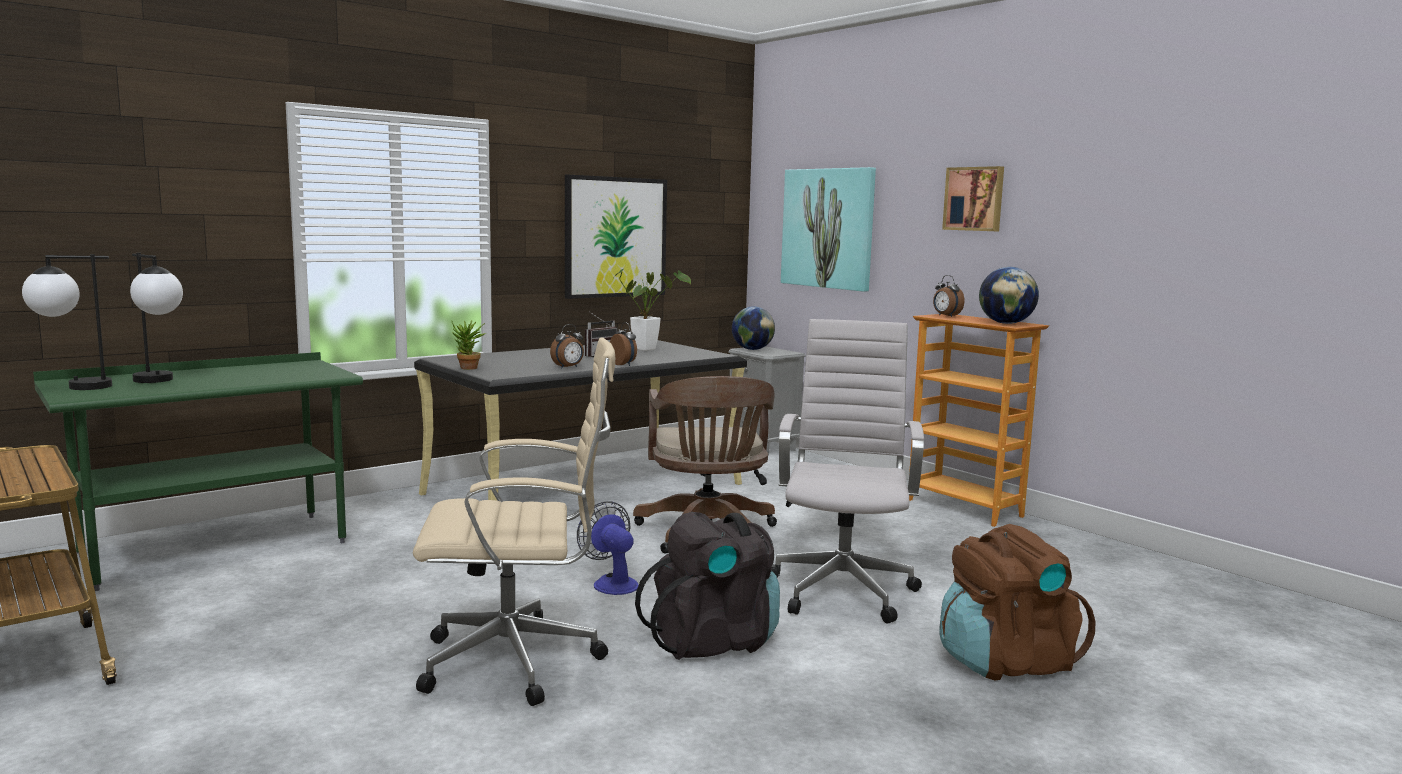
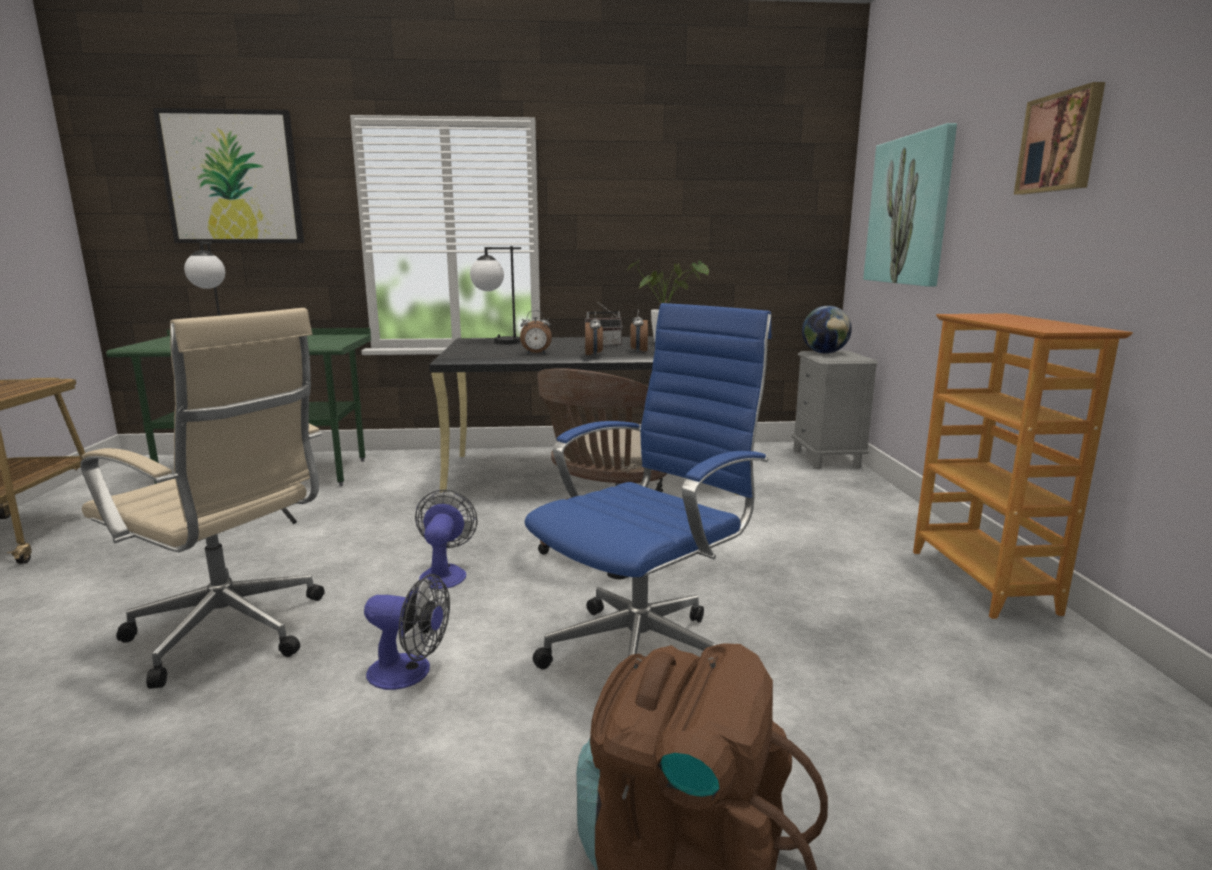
camera: 35 degrees right, 5 degrees up
(72, 387) = (163, 341): table lamp -> table lamp (496, 342)
(468, 368) = (454, 348): potted plant -> none
(615, 237) = (675, 231): picture -> picture (232, 178)
(713, 641) = (409, 673): black backpack -> fan
(842, 589) = (646, 652): white office chair -> blue office chair
(946, 316) = (987, 315): alarm clock -> alarm clock (638, 351)
(1006, 323) = (1053, 326): globe -> none

